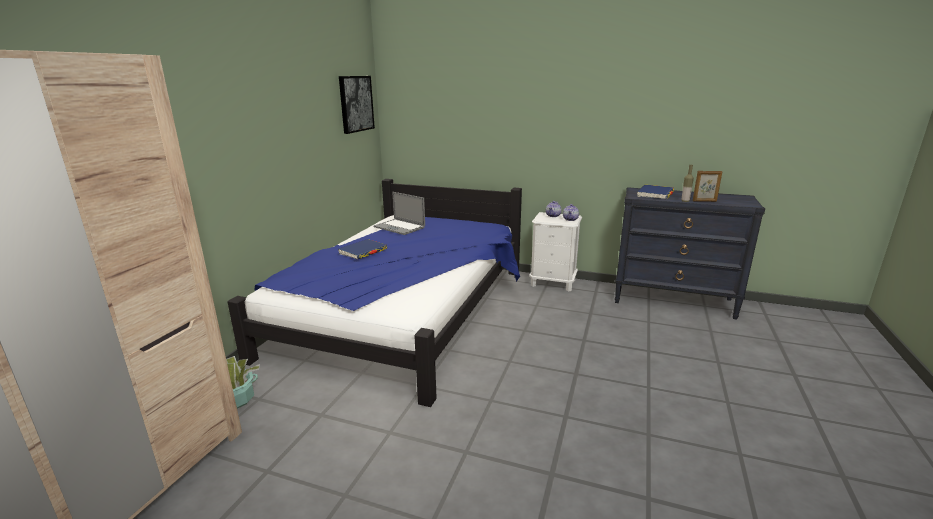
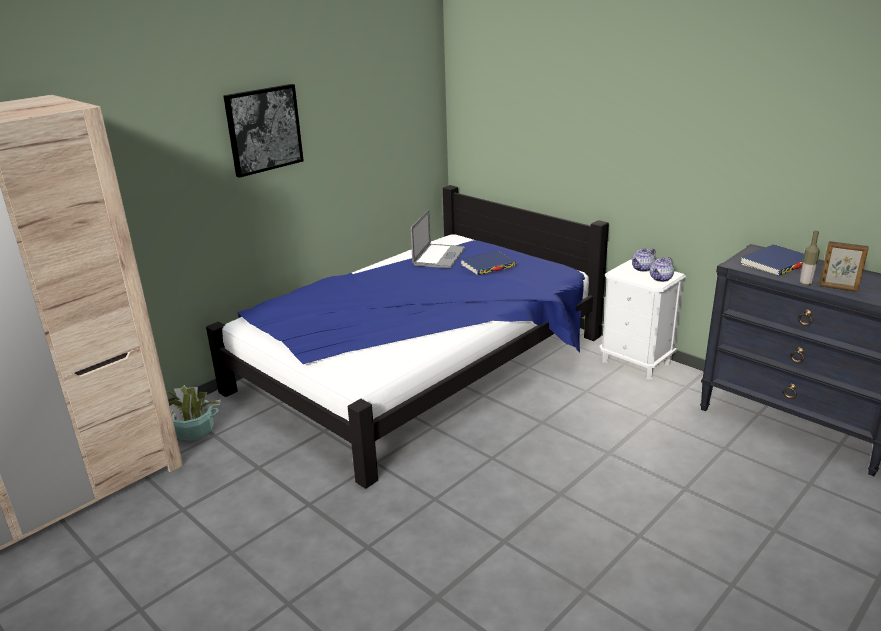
camera: 25 degrees right, 5 degrees up
(356, 104) = (406, 92): picture -> picture (263, 129)
(363, 251) = (369, 287): blue book -> blue book (488, 266)
(399, 227) = (439, 256): laptop -> laptop turned 135 degrees counterclockwise

